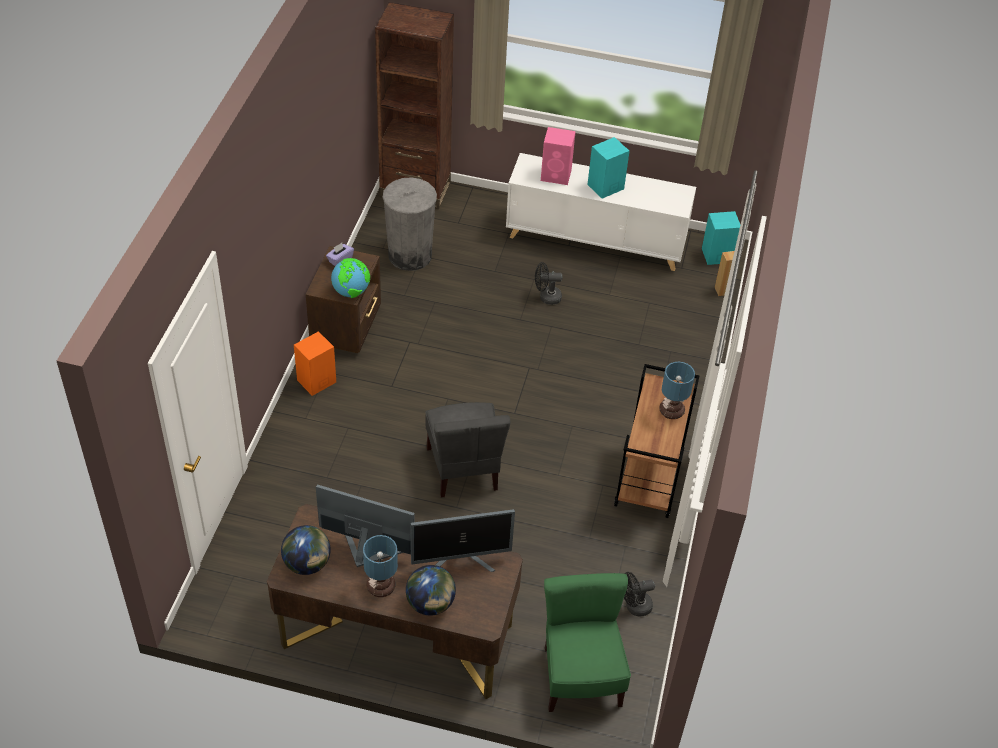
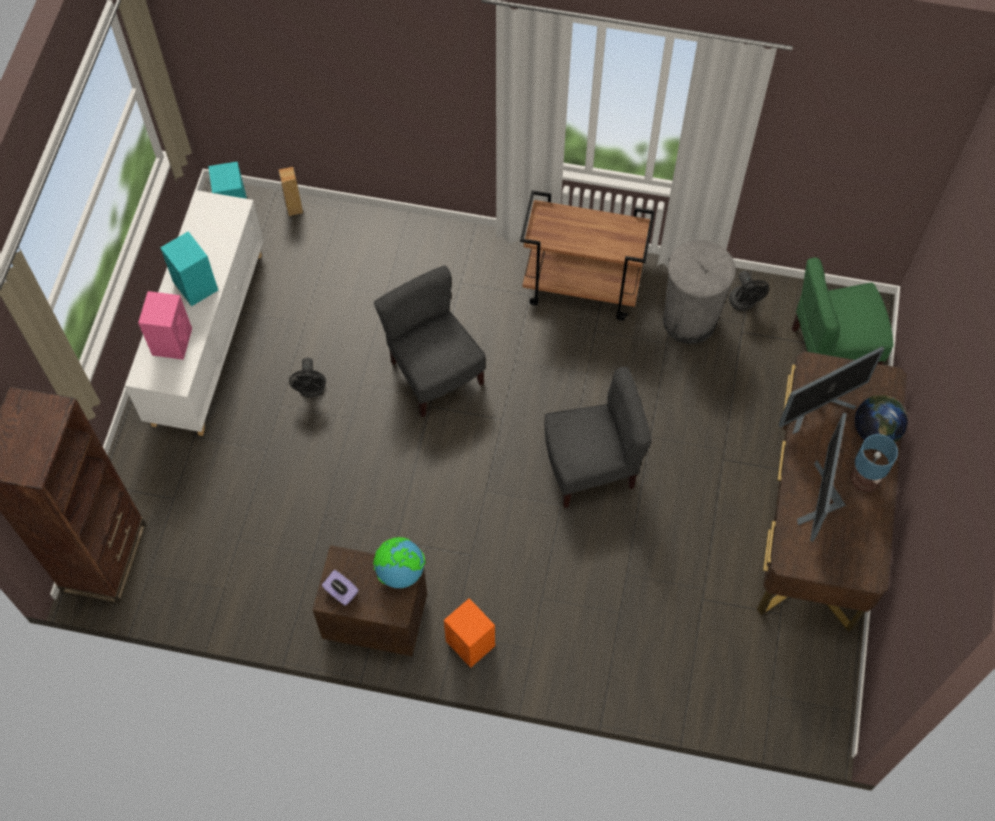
camera: 90 degrees left, 15 degrees up
(307, 564) = (850, 555): globe -> none
(410, 255) = (238, 553): grey trash can -> grey trash can (689, 320)
(460, 561) = (818, 407): monitor -> monitor turned 75 degrees clockwise
(560, 372) = (435, 374): none -> grey chair
(672, 410) = (575, 221): table lamp -> none

